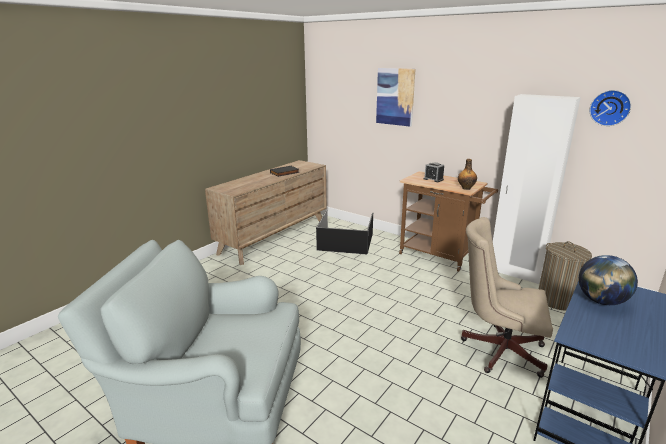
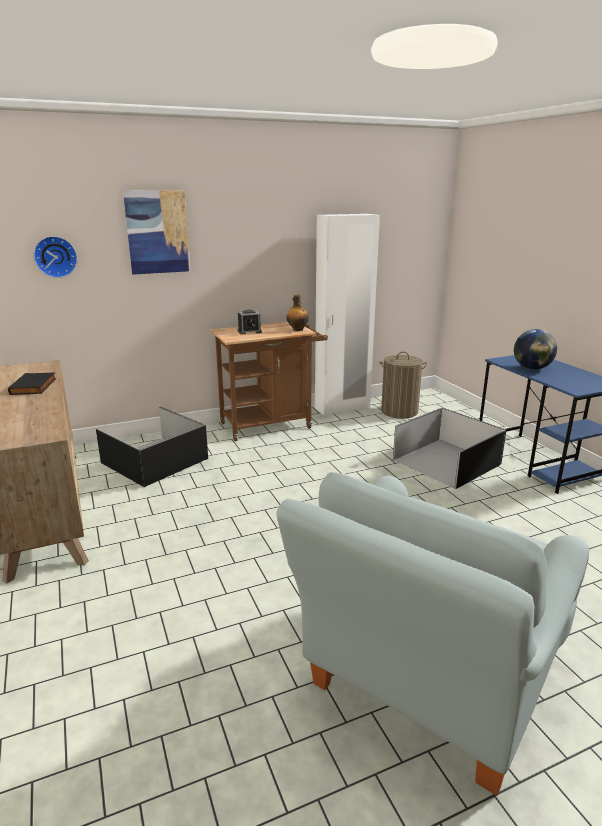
camera: 60 degrees left, 0 degrees up
(498, 349) = (445, 461): beige office chair -> black storage box
(610, 108) = (387, 222): wall clock -> wall clock (55, 256)

